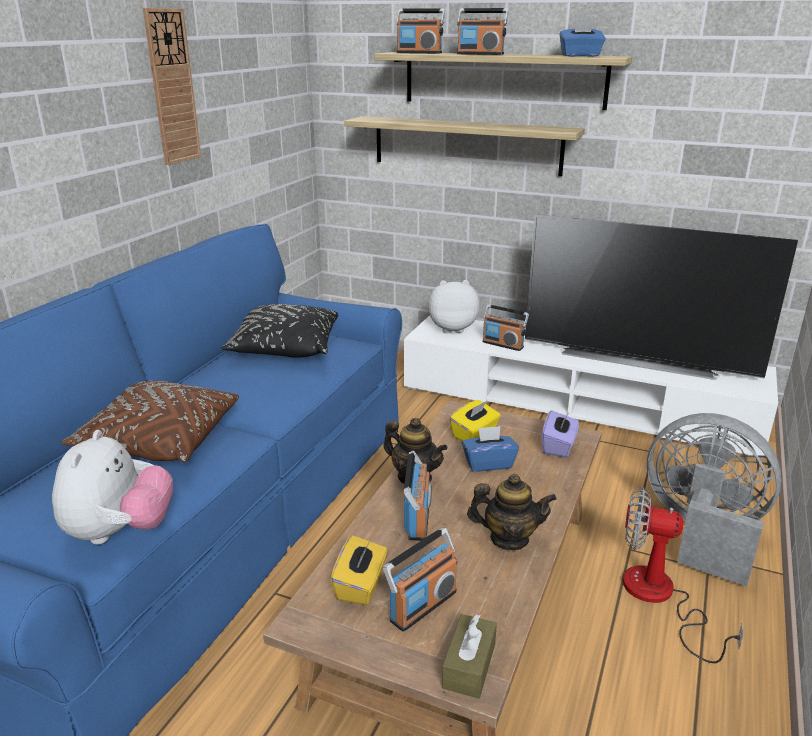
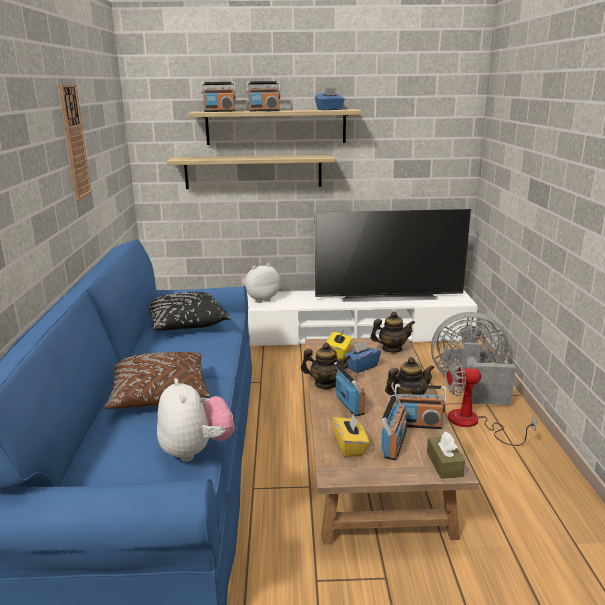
camera: 25 degrees left, 5 degrees down
(503, 344) = (302, 303): radio -> radio (418, 424)
(559, 446) = (391, 349): purple tissue box -> teapot

